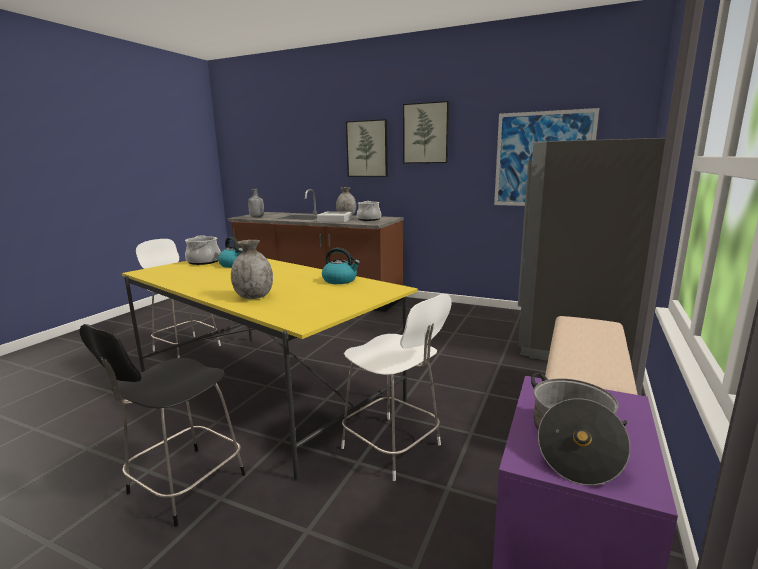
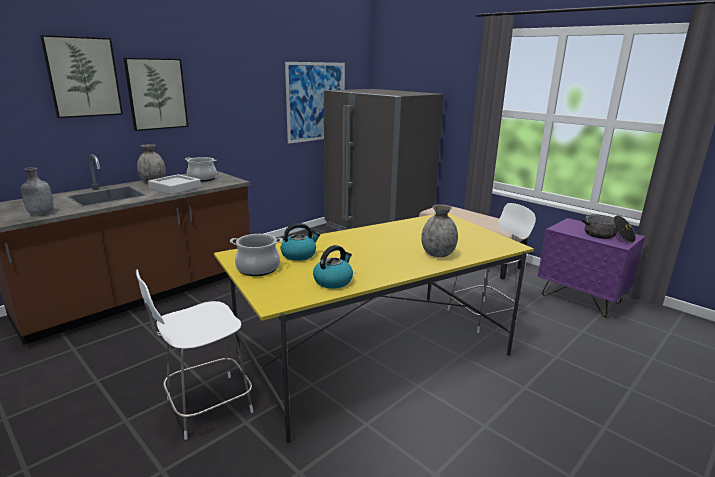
camera: 70 degrees left, 5 degrees up
(183, 486) = (509, 405): black chair -> none
(340, 280) = (408, 226): kettle -> kettle (333, 281)
(426, 133) = (224, 77): picture -> picture (83, 77)

